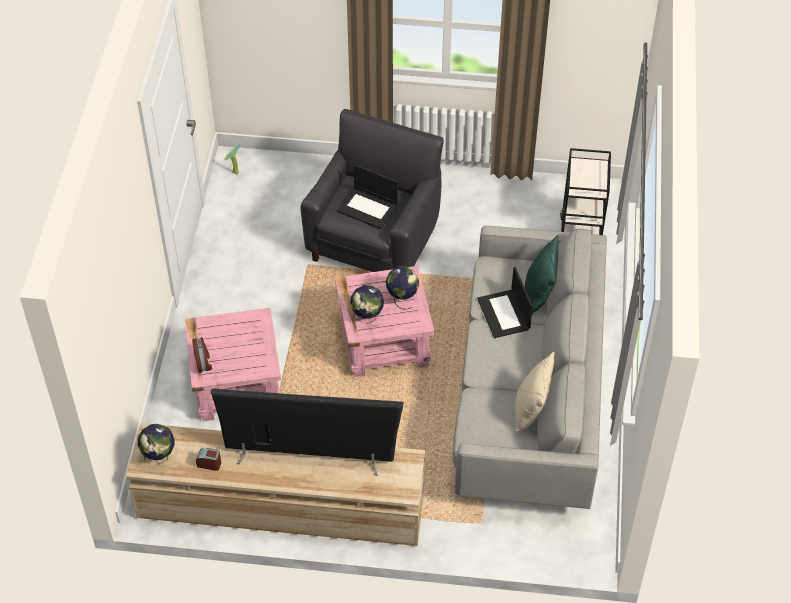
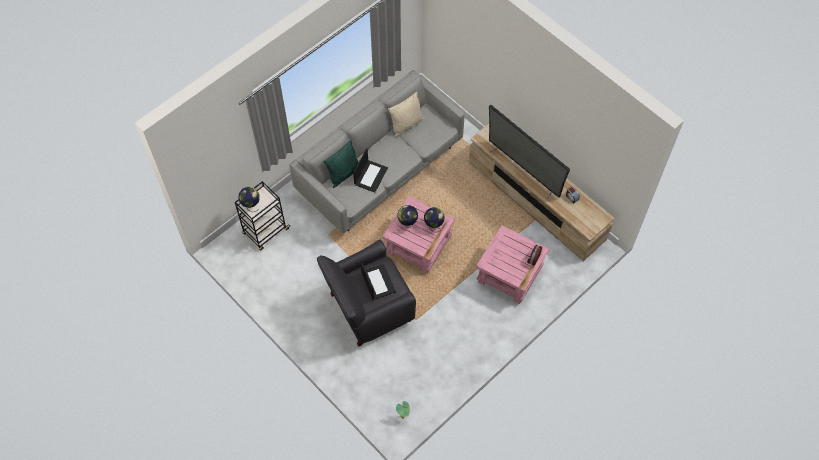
camera: 140 degrees left, 10 degrees up
(159, 457) = (592, 216): globe -> globe (251, 205)

